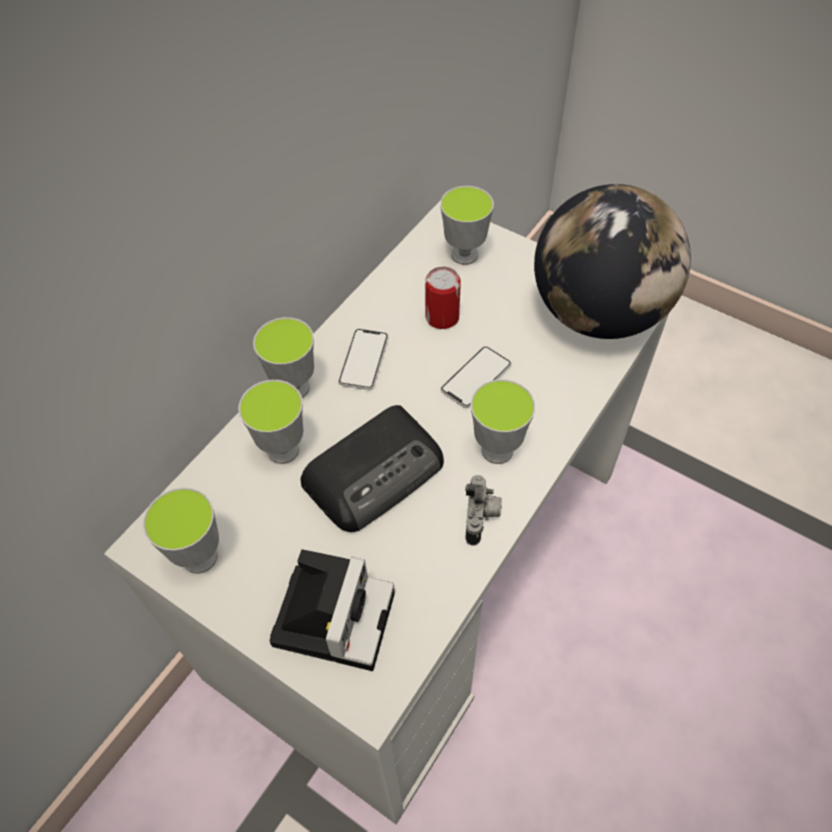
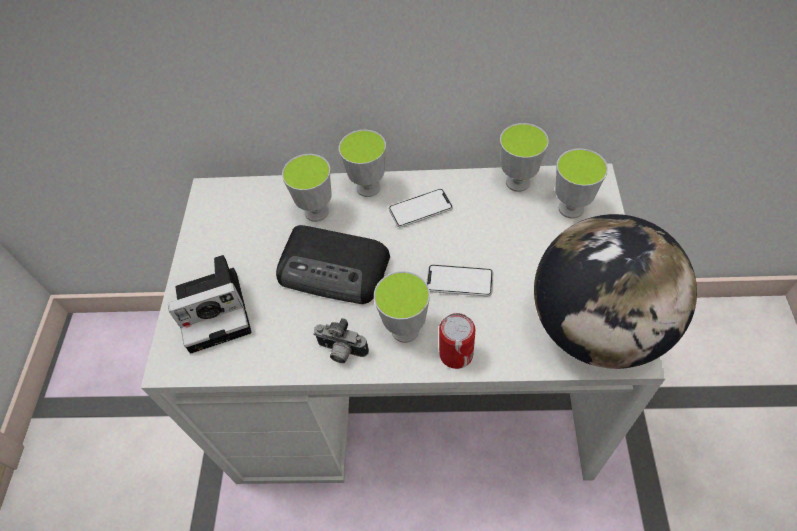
camera: 60 degrees right, 0 degrees up
(200, 557) = (216, 220): cup -> cup (517, 182)
(442, 317) = (497, 230): can -> can (456, 354)
(481, 517) = (341, 352): camera -> camera turned 45 degrees clockwise

